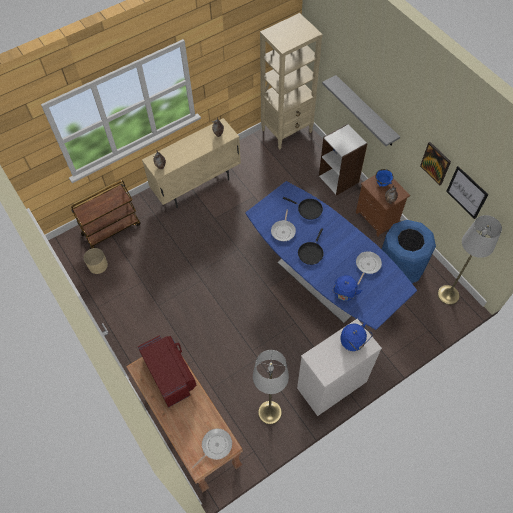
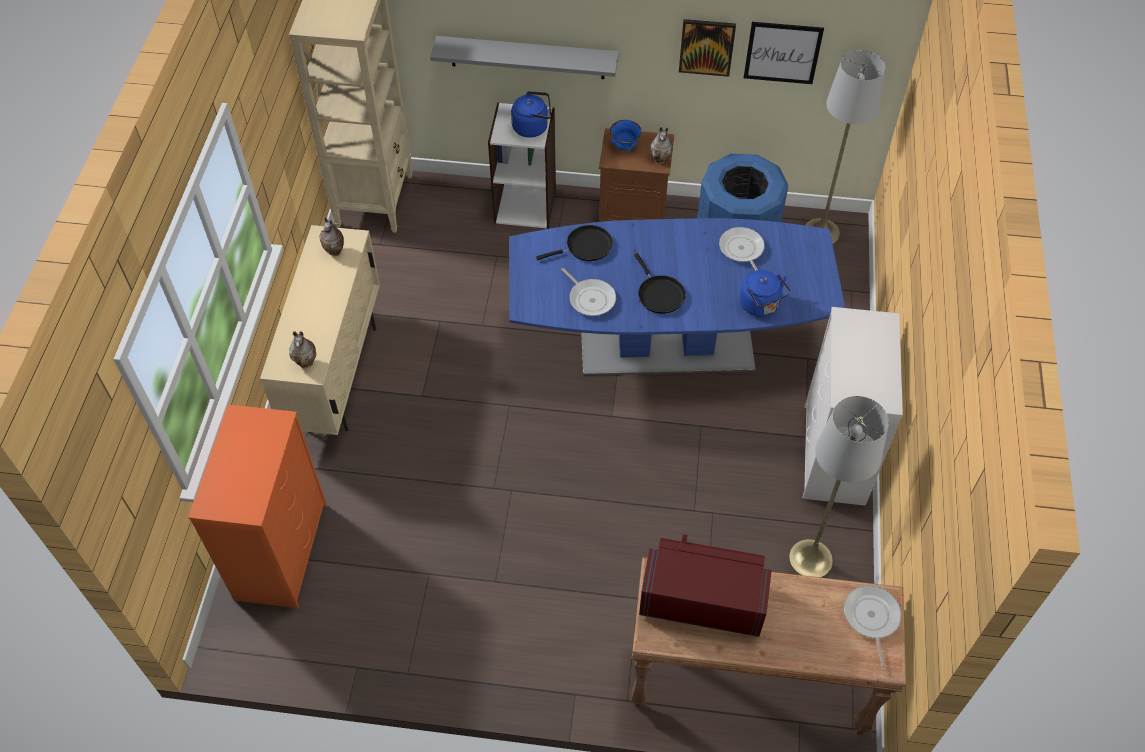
camera: 50 degrees left, 5 degrees down
(98, 265) = (329, 618): beige planter -> none
(111, 229) = (281, 550): brown cart -> orange dresser
(354, 342) = (864, 335): blue kettle -> blue kettle (532, 127)

